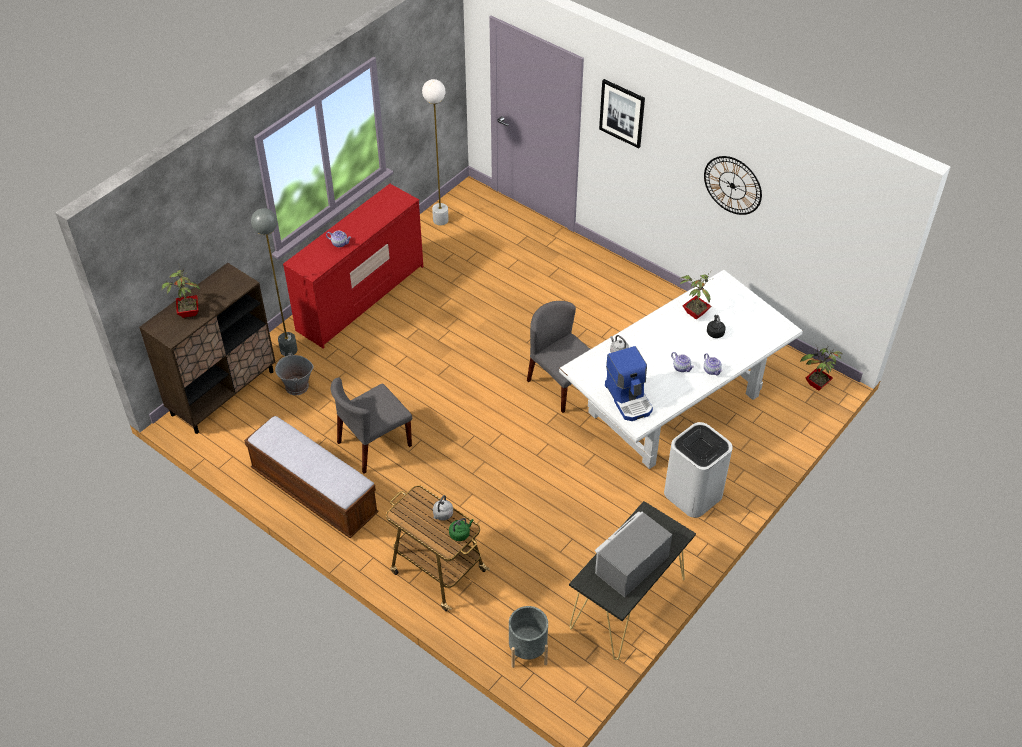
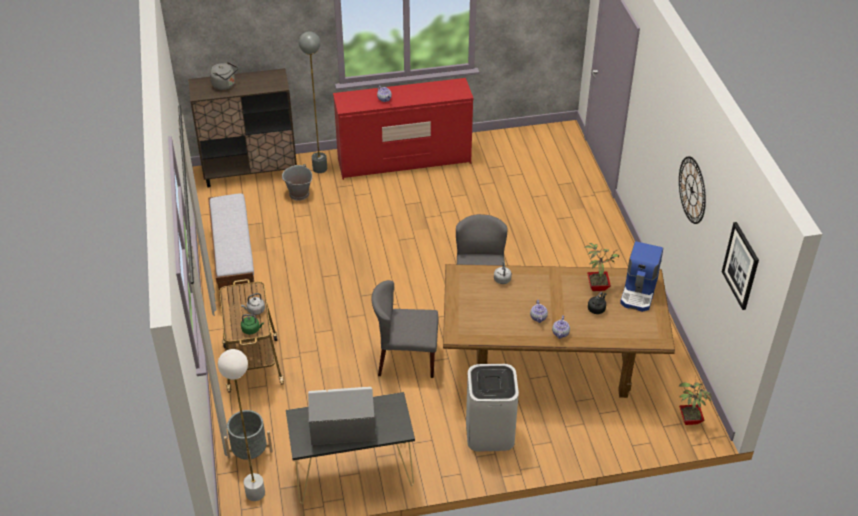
camera: 40 degrees right, 5 degrees down
(188, 312) = (225, 85): potted plant -> grey kettle
(374, 444) = (305, 259): grey chair -> grey chair (406, 359)
(440, 220) = (519, 139): white floor lamp -> white floor lamp (255, 493)
(622, 113) = (649, 90): picture -> picture (741, 265)
(629, 398) = (471, 314): coffee machine -> coffee machine (639, 292)
(674, 404) = (550, 361): white dining table -> brown dining table

